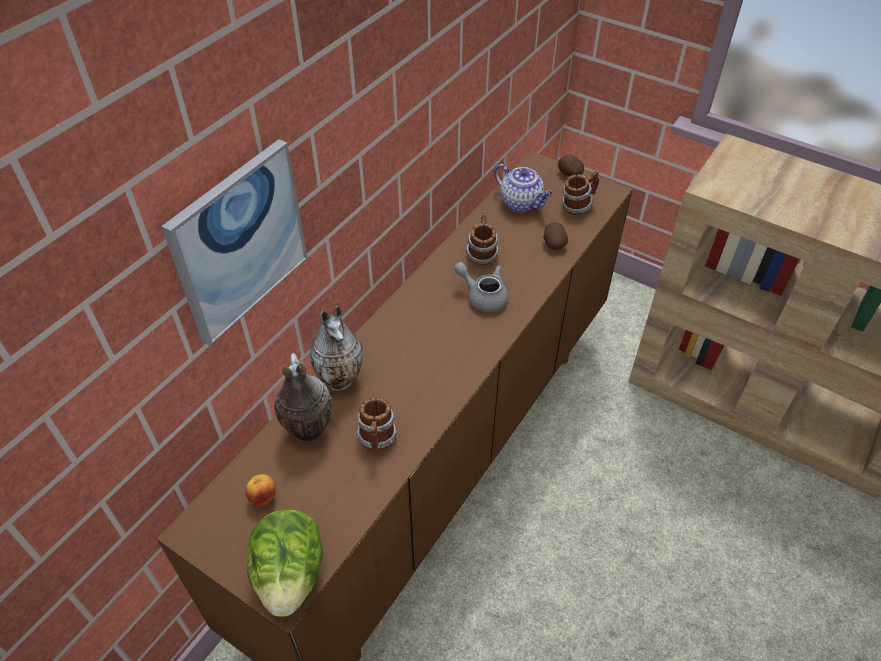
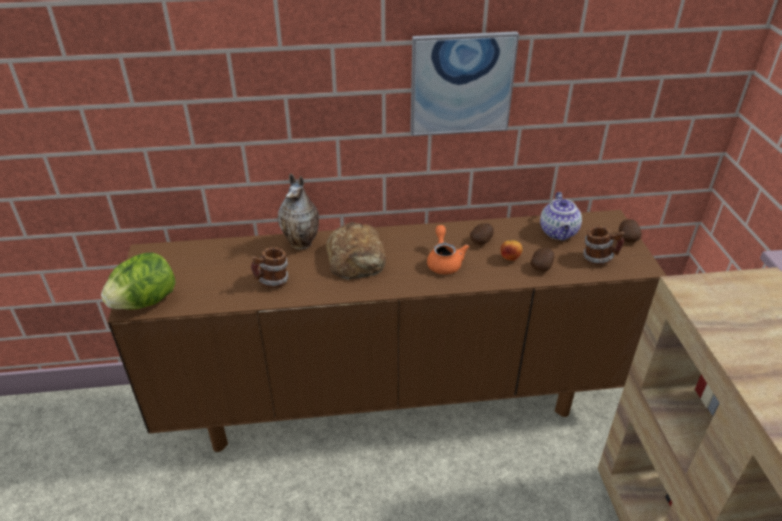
camera: 50 degrees right, 10 degrees down
(239, 242) = (243, 86): picture -> picture (461, 84)
(263, 497) = (188, 263): apple -> apple (510, 258)
(307, 431) = (250, 253): vase -> none
(412, 352) = (357, 258): none -> bread
(481, 254) = (482, 241): mug -> potato
(483, 296) = (444, 262): grey teapot -> orange teapot

